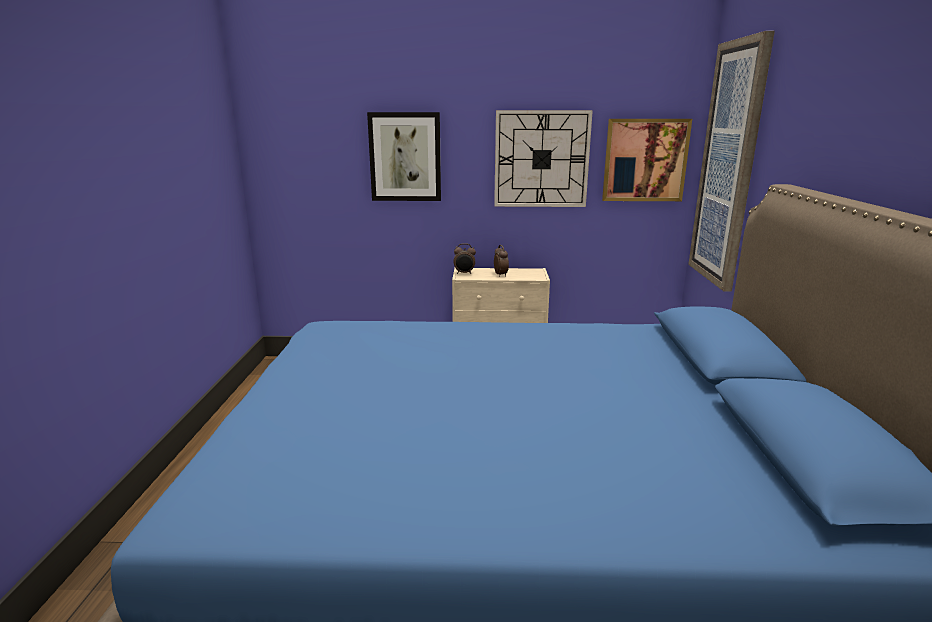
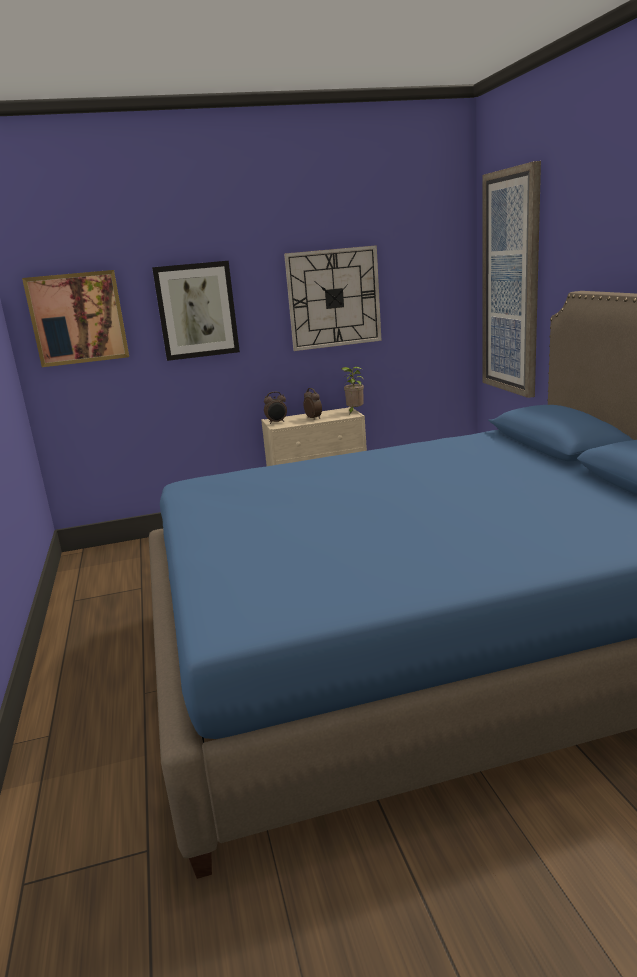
camera: 15 degrees left, 0 degrees up
(543, 274) = (354, 412): none -> potted plant
(645, 160) = (429, 289): picture -> picture (78, 318)

